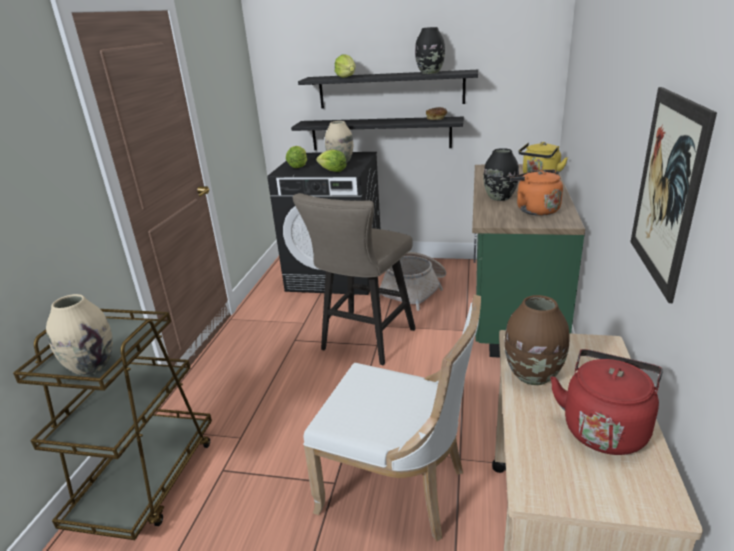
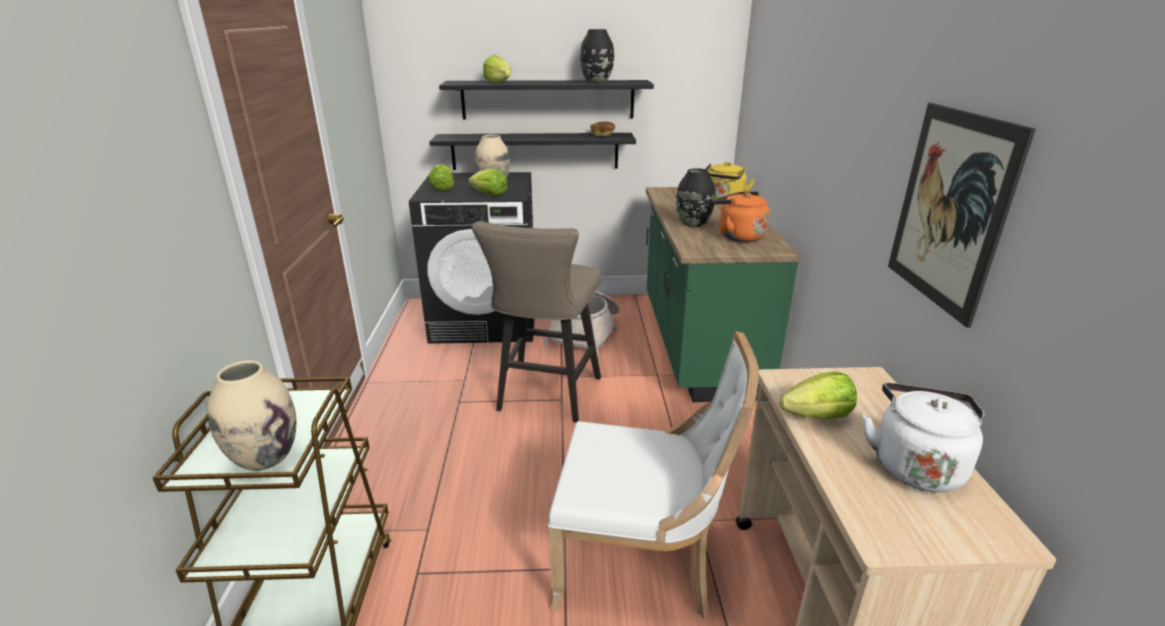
camera: 15 degrees left, 0 degrees up
(533, 375) = (817, 416): brown vase -> lettuce
(604, 428) = (914, 465): red kettle -> white kettle

